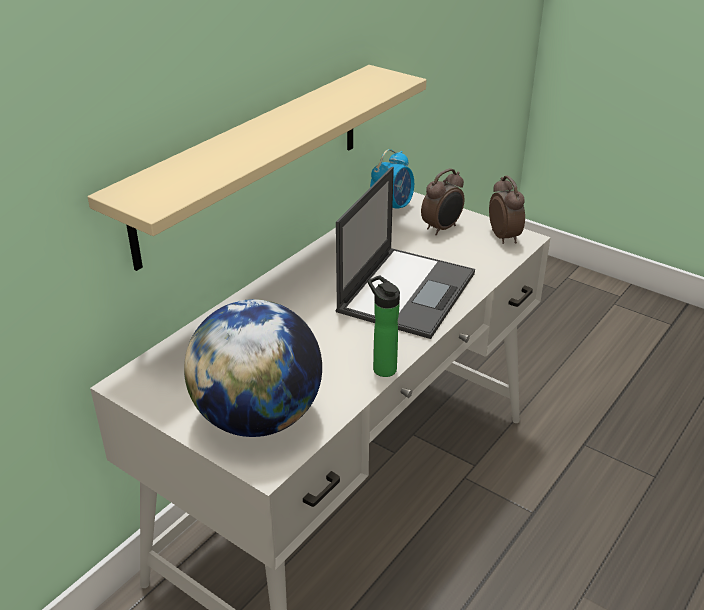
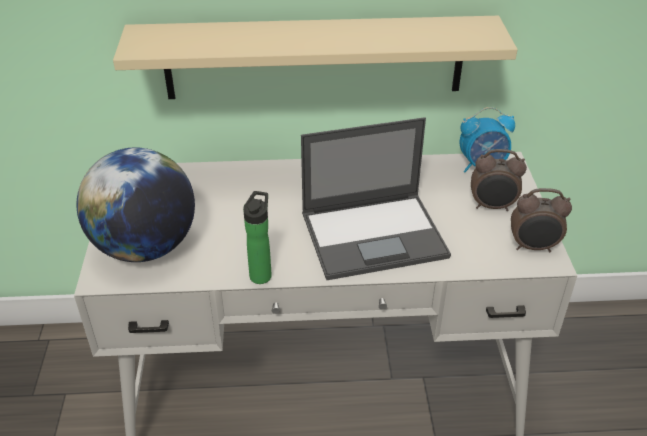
camera: 50 degrees right, 5 degrees up
(504, 237) = (533, 247): alarm clock -> alarm clock turned 60 degrees clockwise

